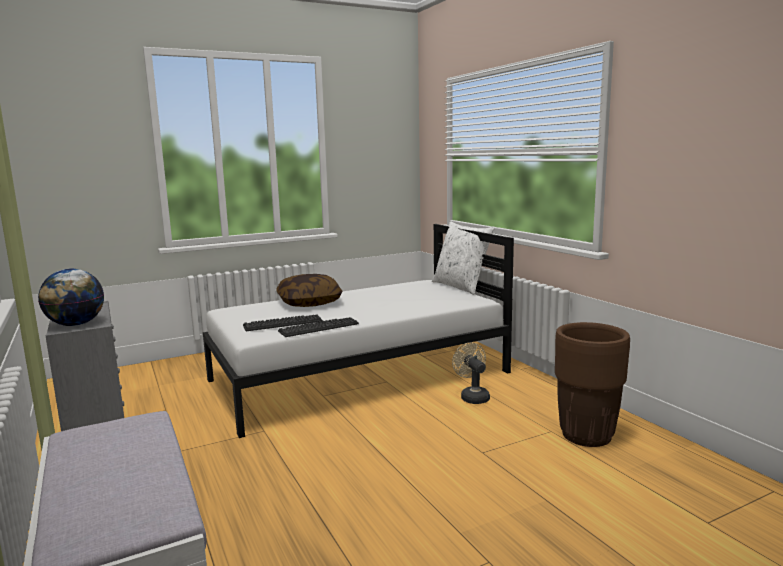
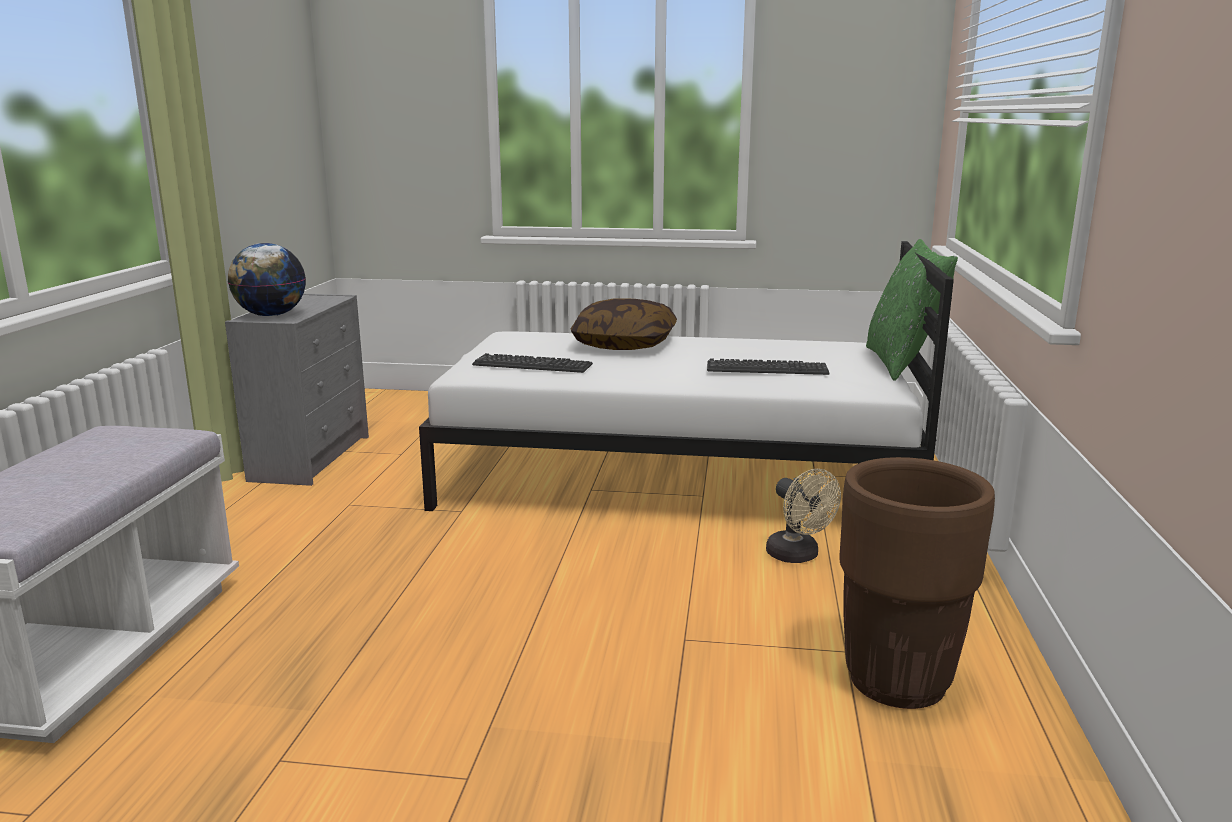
camera: 35 degrees right, 5 degrees up
(319, 328) = (562, 380): keyboard -> keyboard (767, 369)
(461, 286) = (902, 364): white pillow -> green pillow
(472, 396) = (798, 556): beige fan -> beige fan turned 135 degrees clockwise

